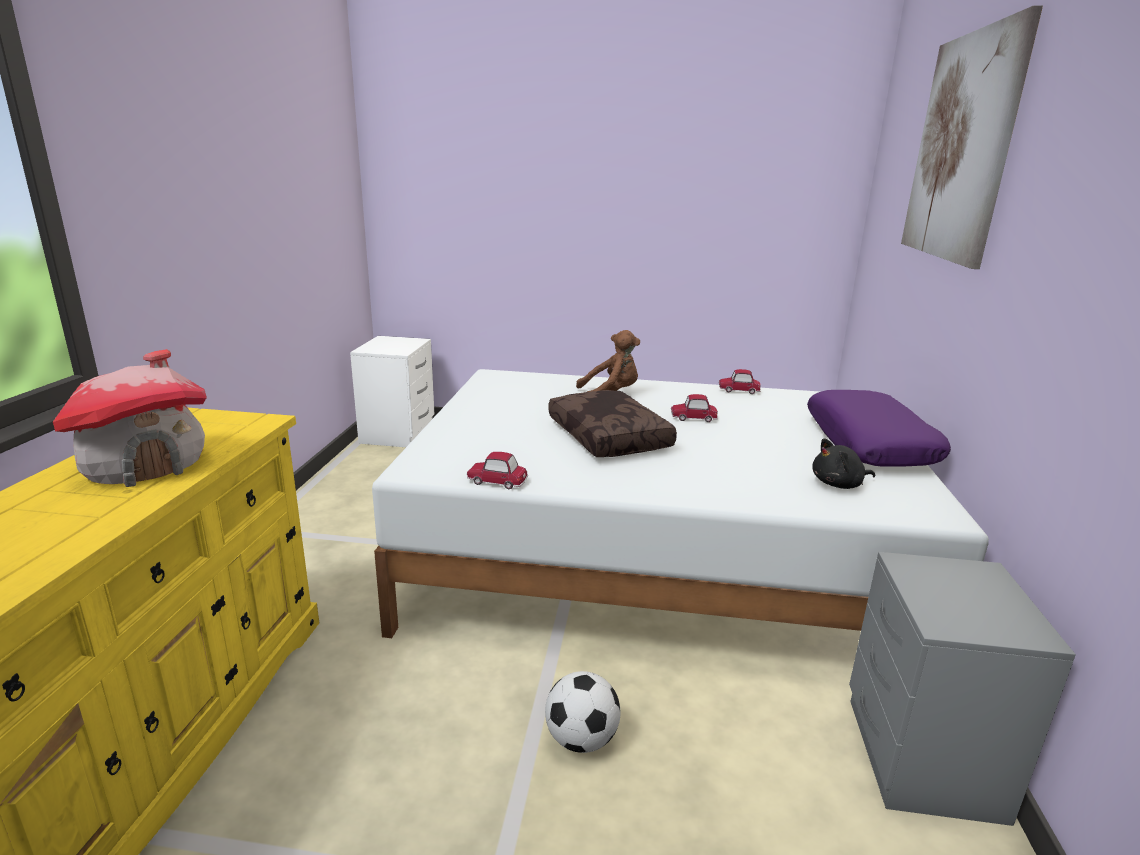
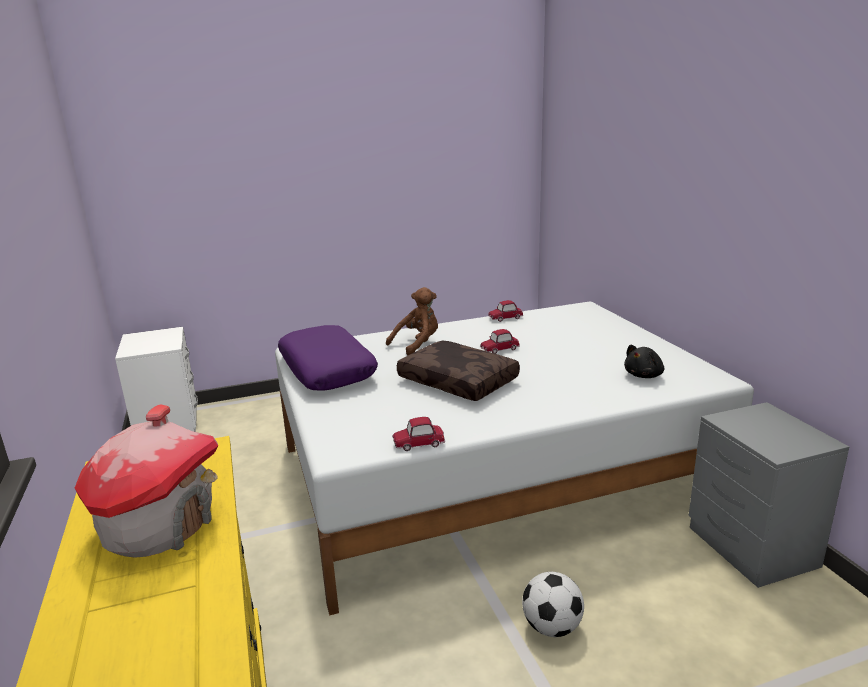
camera: 25 degrees left, 0 degrees up
(869, 443) = (630, 339): purple pillow -> purple pillow (327, 369)
(961, 148) = (648, 116): picture -> none

